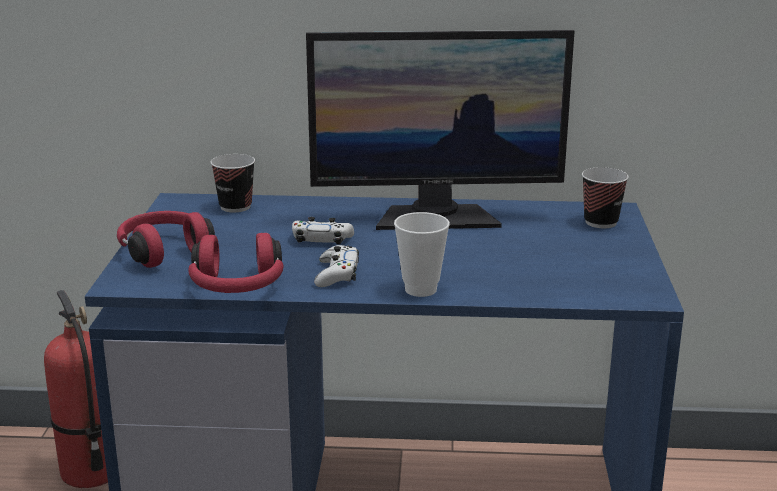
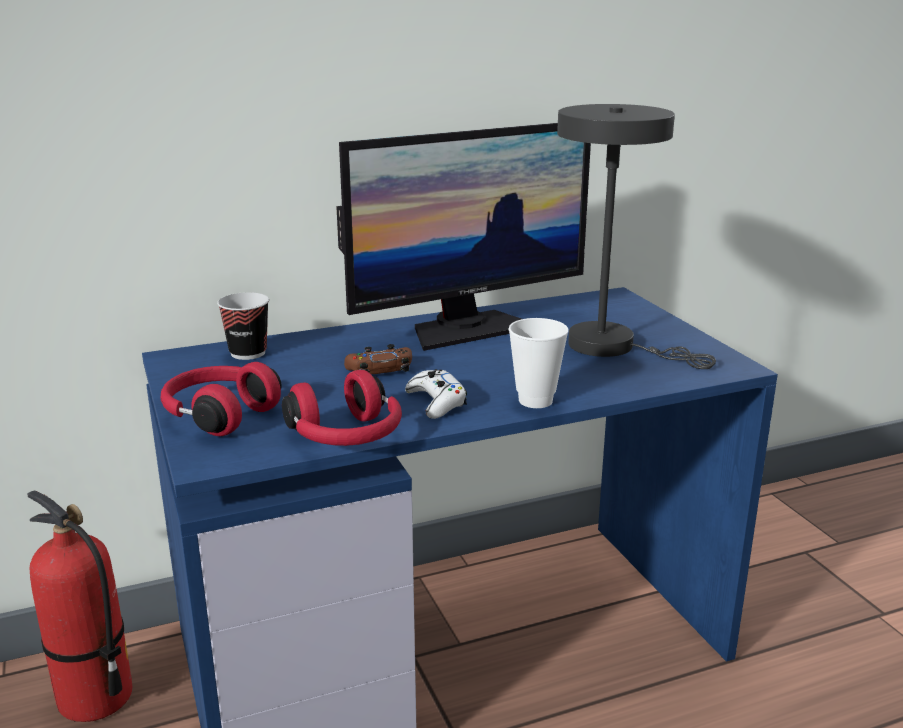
camera: 25 degrees left, 0 degrees up
(322, 239) = (380, 370): white game controller -> brown game controller
(550, 256) = (612, 346): none -> grey table lamp
(601, 222) = (617, 308): cup -> none

